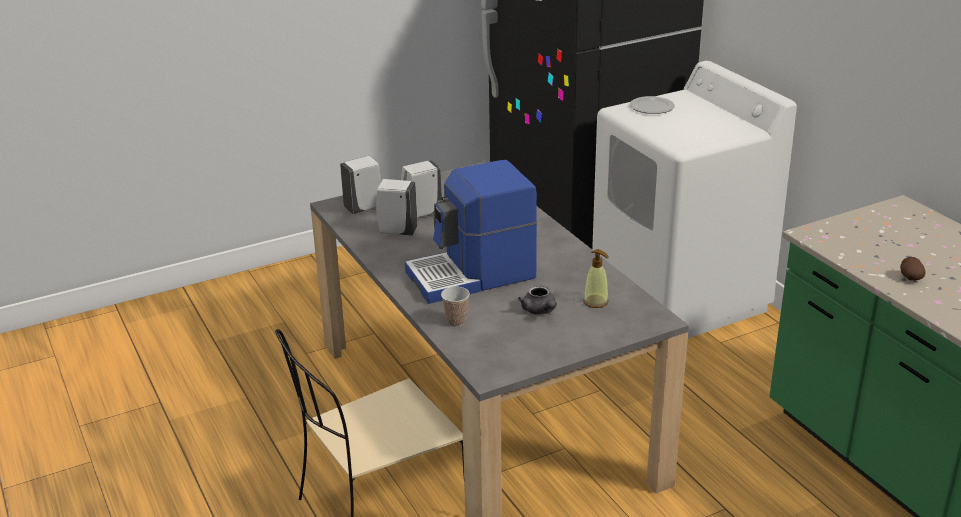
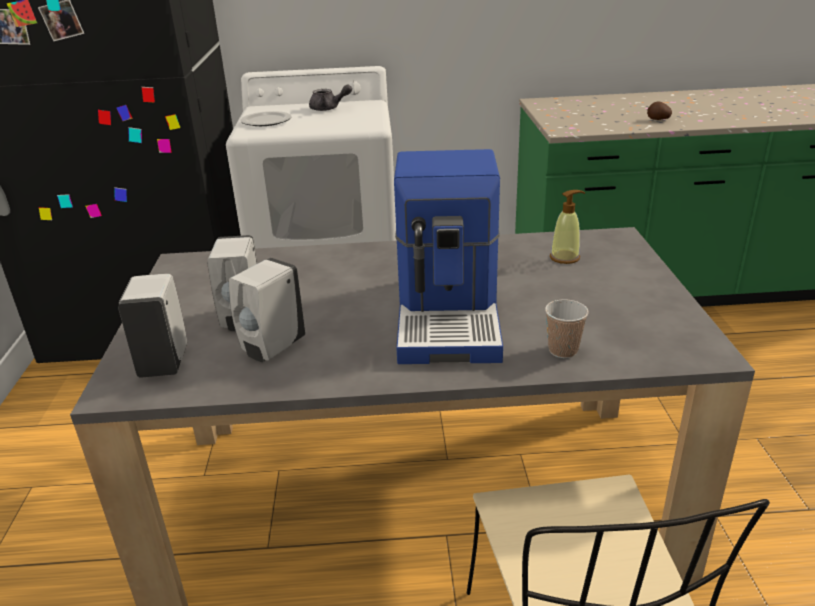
camera: 65 degrees left, 0 degrees up
(540, 311) = (567, 291): grey teapot -> grey teapot (328, 108)

